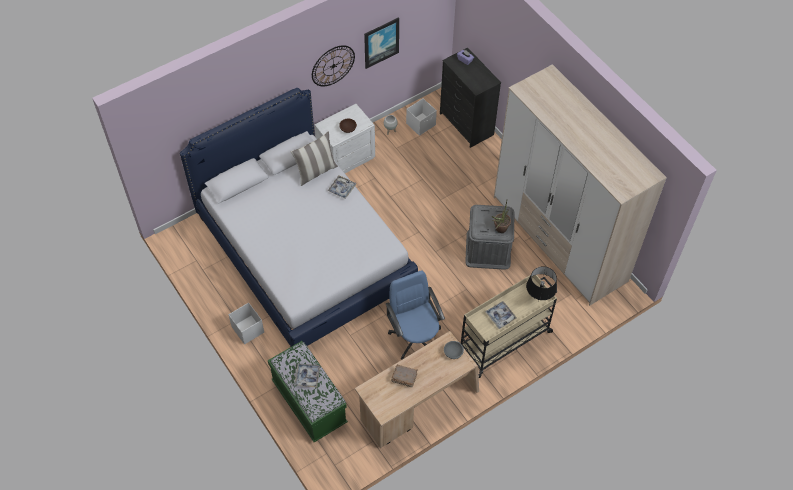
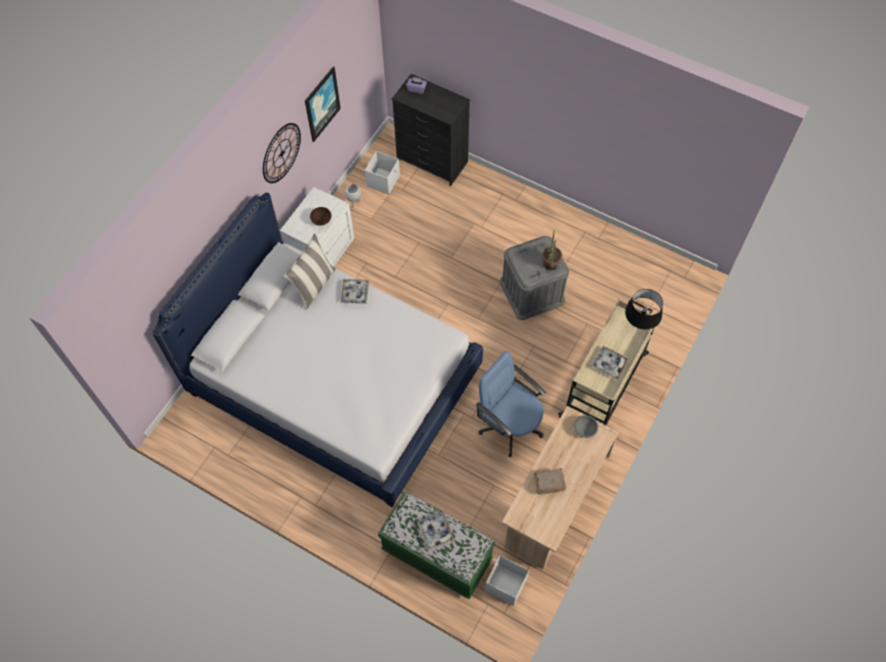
camera: 25 degrees left, 5 degrees up
(248, 329) = (320, 502): white storage box -> white storage box (505, 584)
(559, 239) = (598, 248): wardrobe -> none

